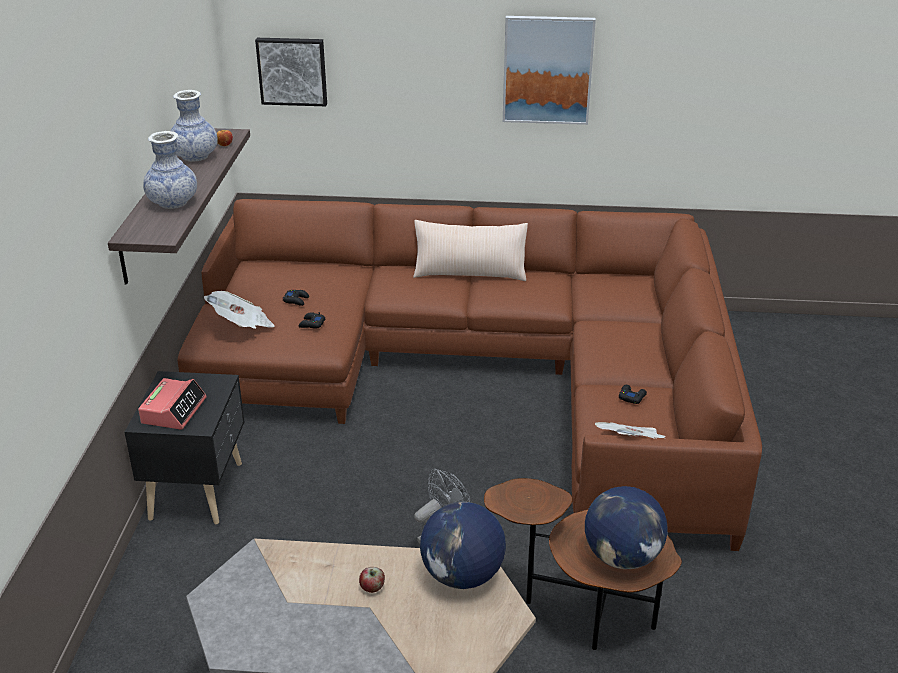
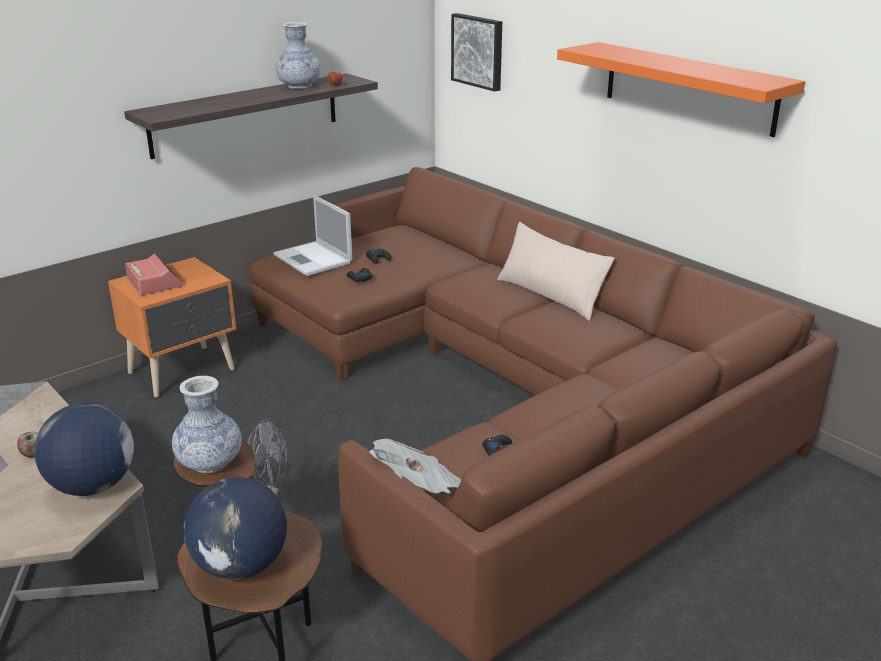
camera: 45 degrees right, 5 degrees down
(173, 202) = (214, 103): vase -> vase (210, 462)
(174, 410) = (154, 282): alarm clock -> alarm clock turned 90 degrees counterclockwise
(199, 490) = (184, 371): black nightstand -> orange nightstand
(242, 325) = (313, 259): newspaper -> laptop
(547, 70) = (689, 88): picture -> orange shelf

